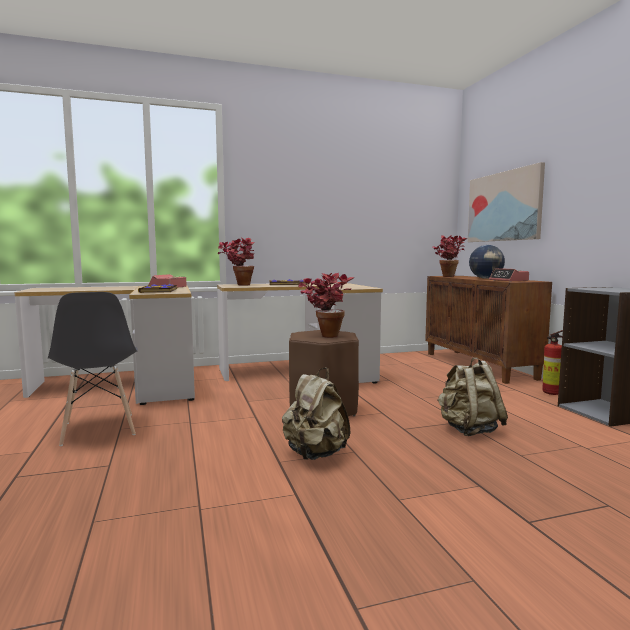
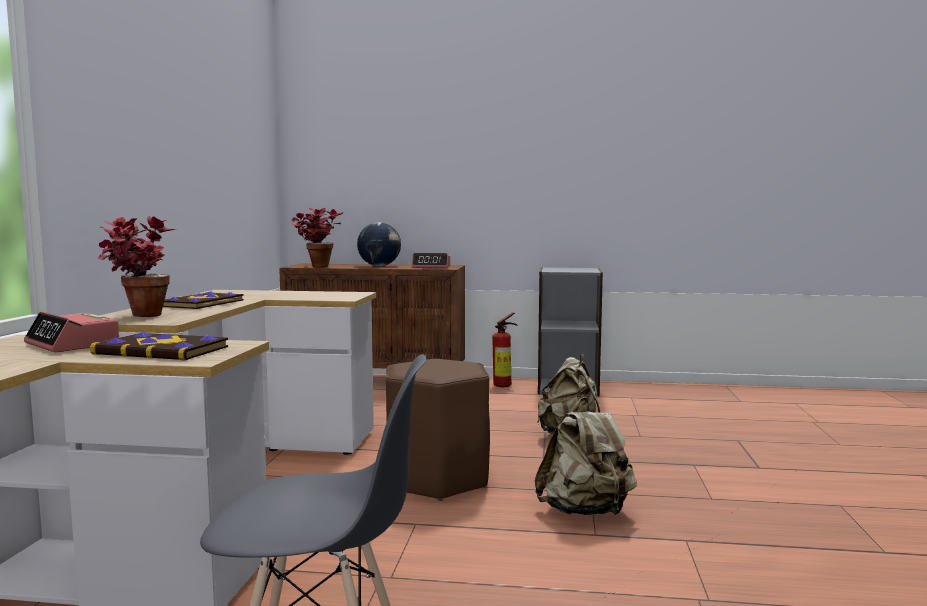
camera: 65 degrees left, 0 degrees up
(324, 335) = (448, 368): potted plant -> none
(504, 206) = (377, 173): picture -> none

